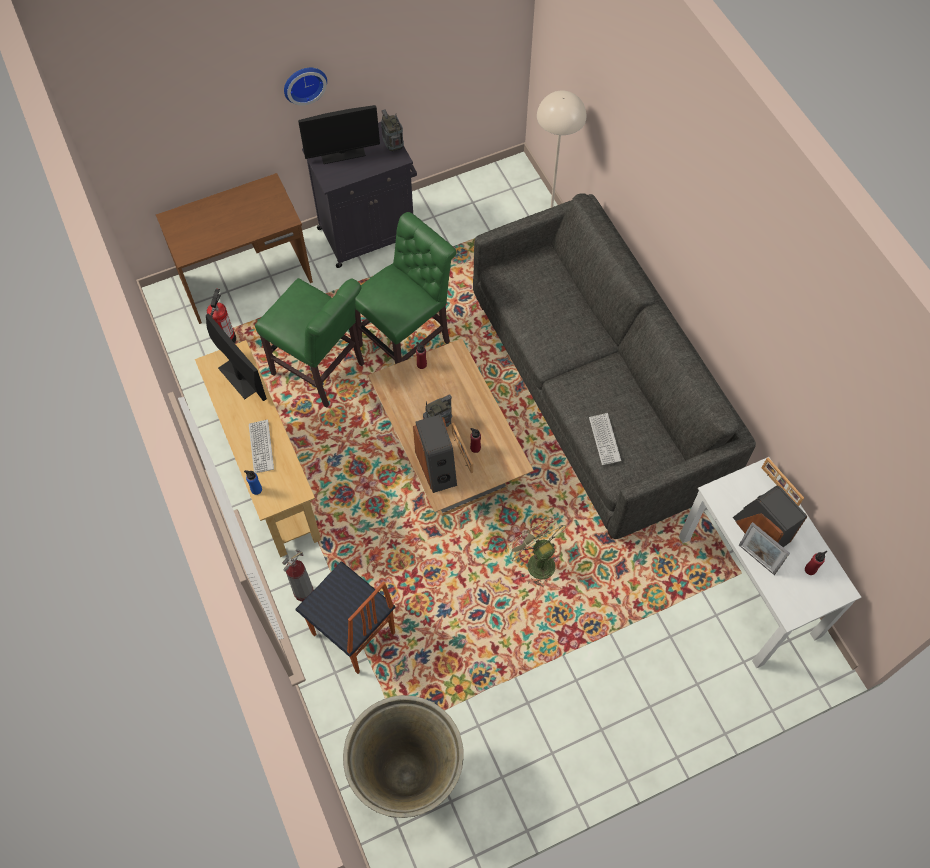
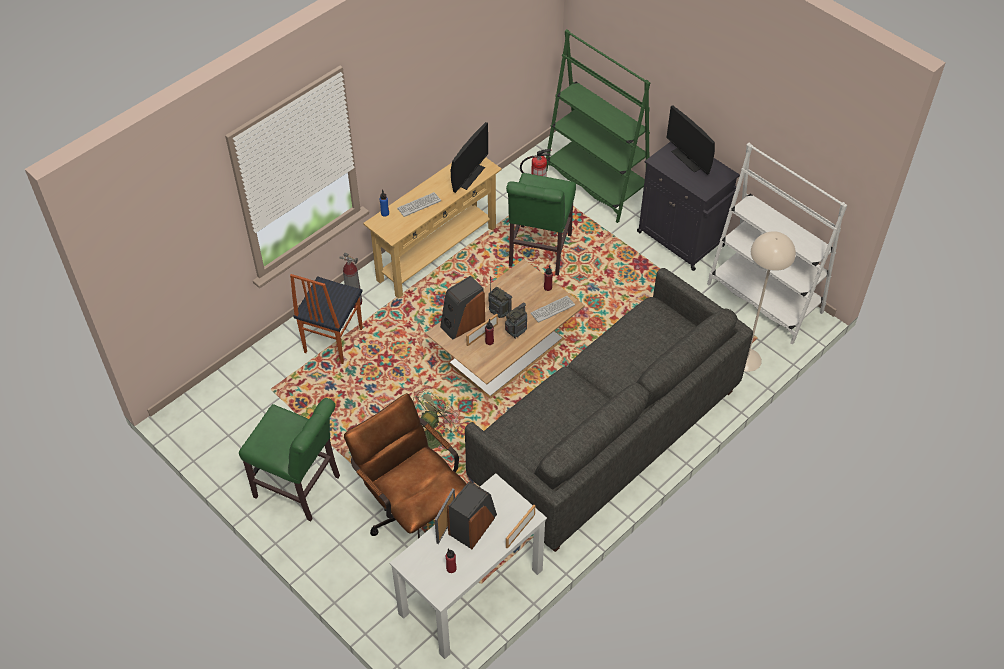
camera: 70 degrees right, 10 degrees down
(247, 280) = (596, 183): brown desk -> green bookcase
(304, 83) = (697, 89): wall clock -> none
(393, 146) = (713, 185): radio -> radio (516, 333)
(408, 341) = (592, 296): green chair -> green chair (301, 488)
(408, 775) = (239, 404): grey planter -> none
(479, 194) = (764, 298): none -> white bookcase
(604, 439) = (527, 415): keyboard -> keyboard (552, 309)
(631, 614) = (413, 511): none -> brown office chair

